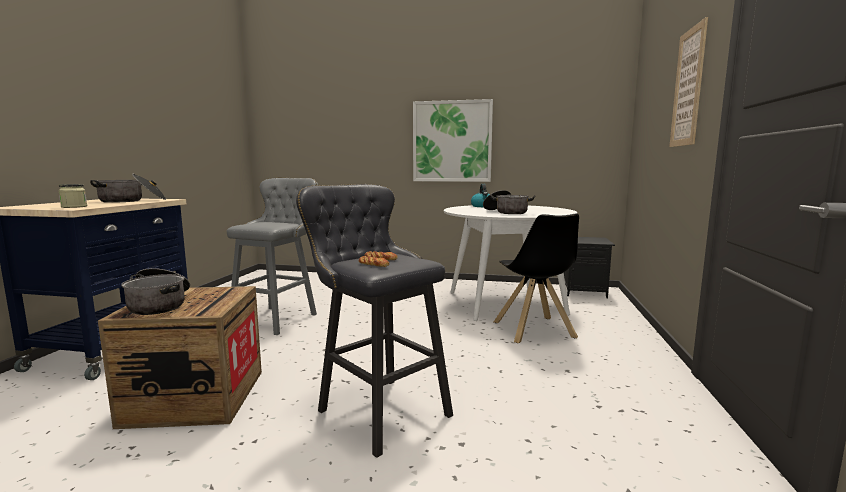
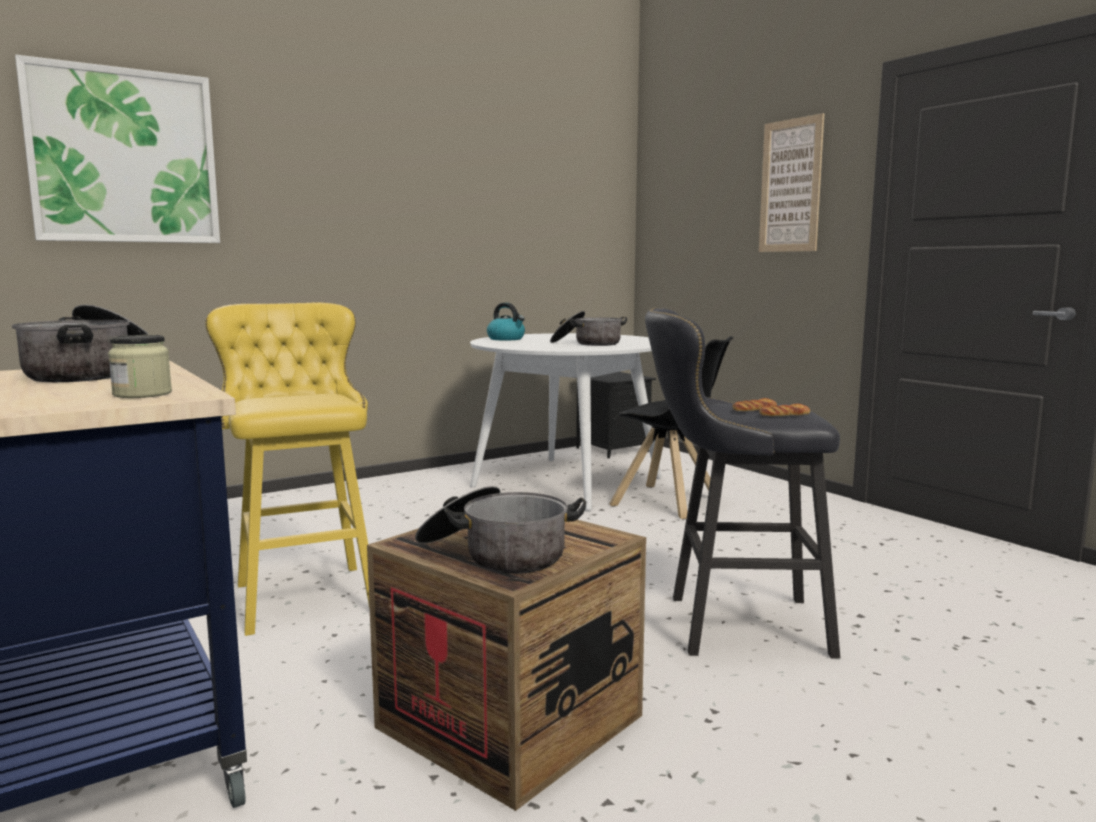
camera: 45 degrees left, 0 degrees up
(280, 317) = (303, 590): grey stool -> yellow stool
(452, 141) = (413, 232): picture -> picture (124, 156)

